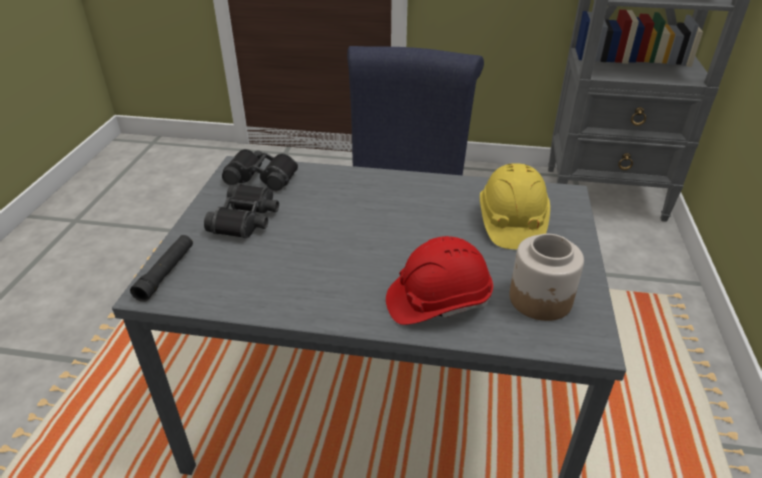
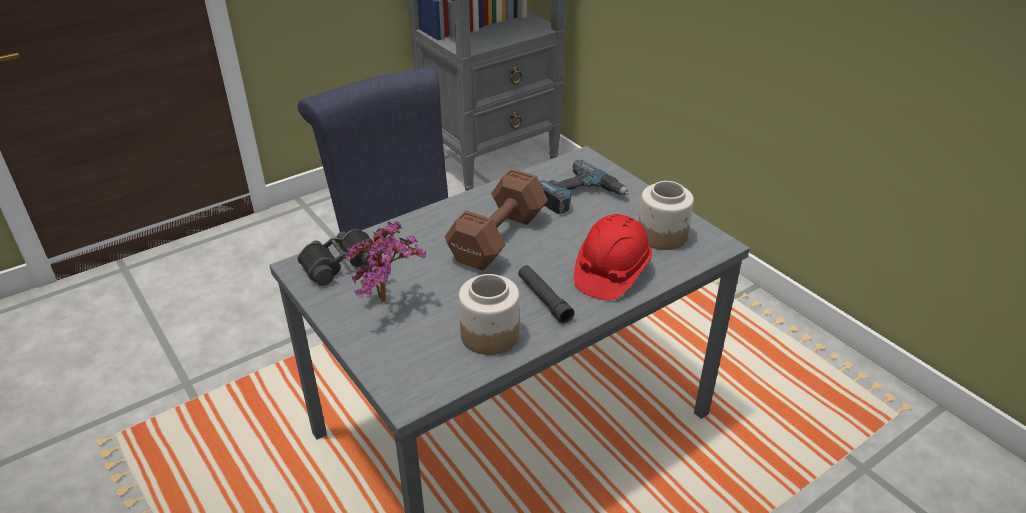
camera: 45 degrees left, 0 degrees up
(166, 273) = (396, 378): black flashlight -> black flashlight (544, 299)
(246, 219) = (389, 302): black binoculars -> potted plant
(266, 285) = (489, 335): none -> jar
(394, 219) = (500, 237): none -> brown dumbbell
(511, 223) = (579, 196): yellow hard hat -> power drill

